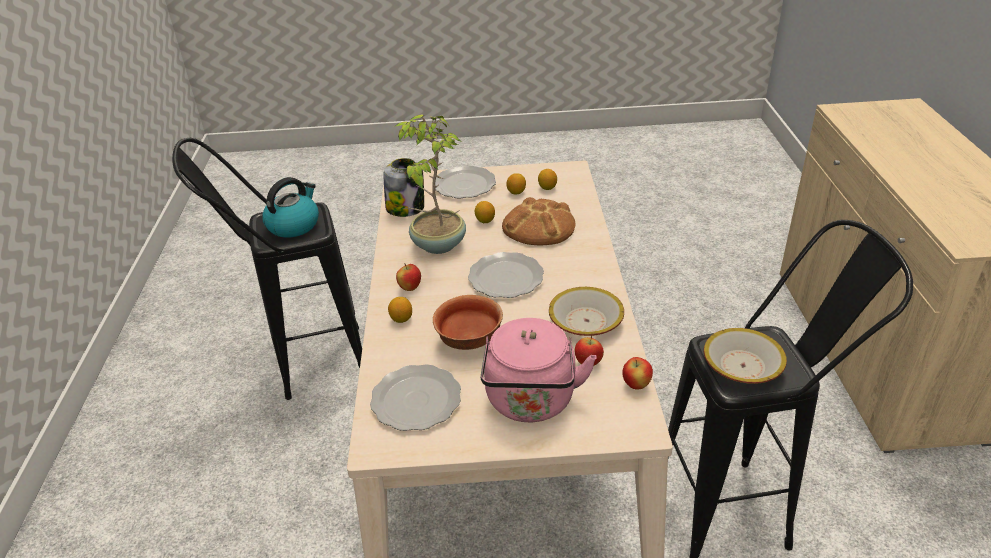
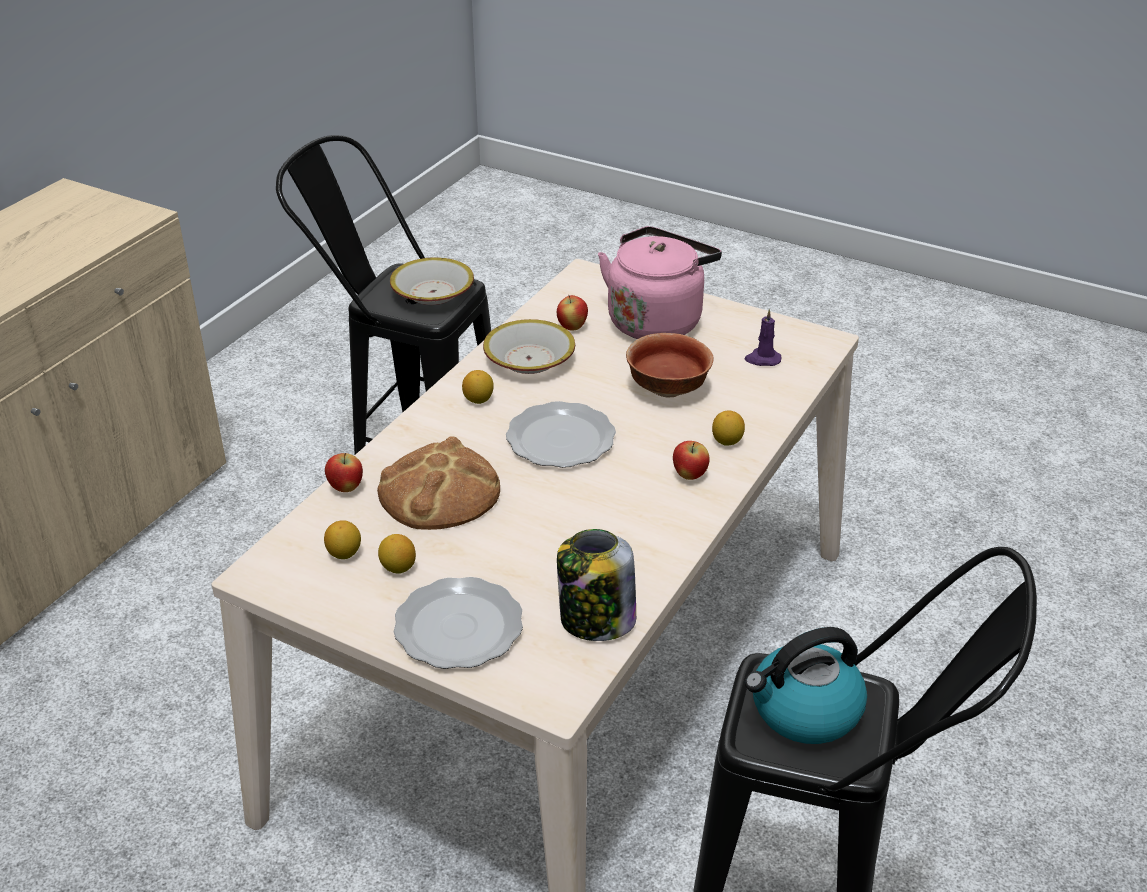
camera: 150 degrees left, 0 degrees up
(417, 400) = (762, 359): plate -> purple candle
(437, 245) = (604, 524): potted plant -> none
(485, 221) = (500, 535): lemon -> lemon (478, 400)
(636, 385) = (551, 298): apple -> apple (346, 488)

